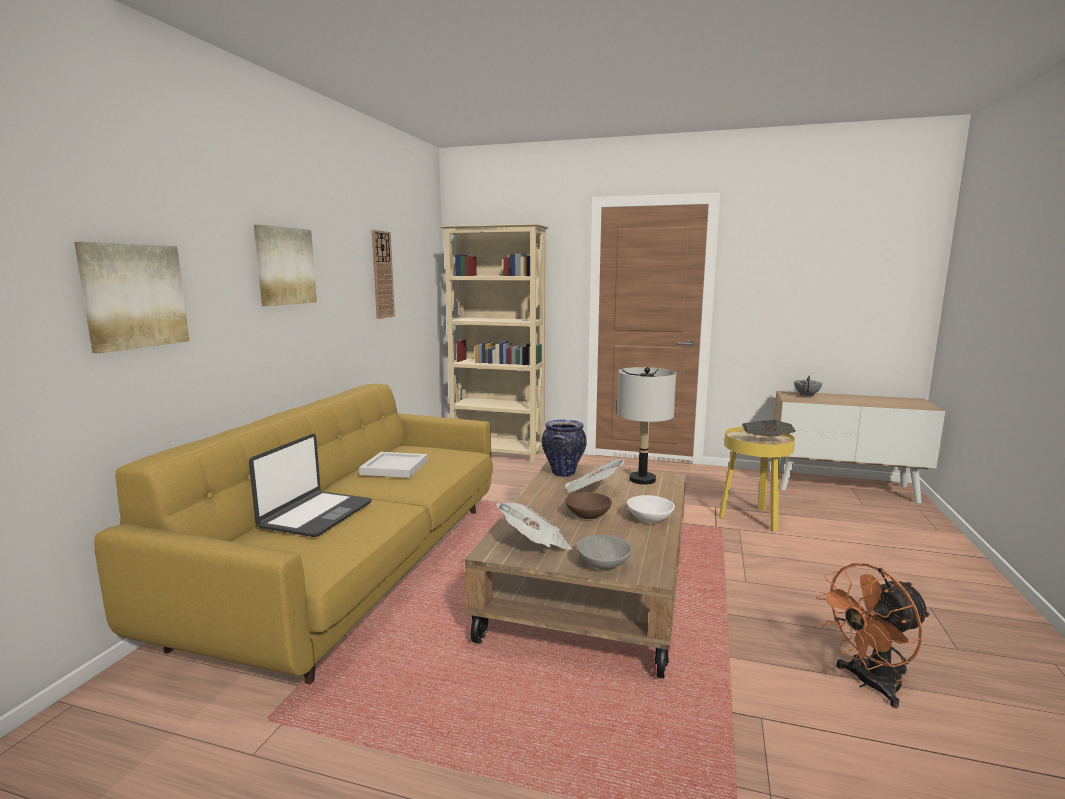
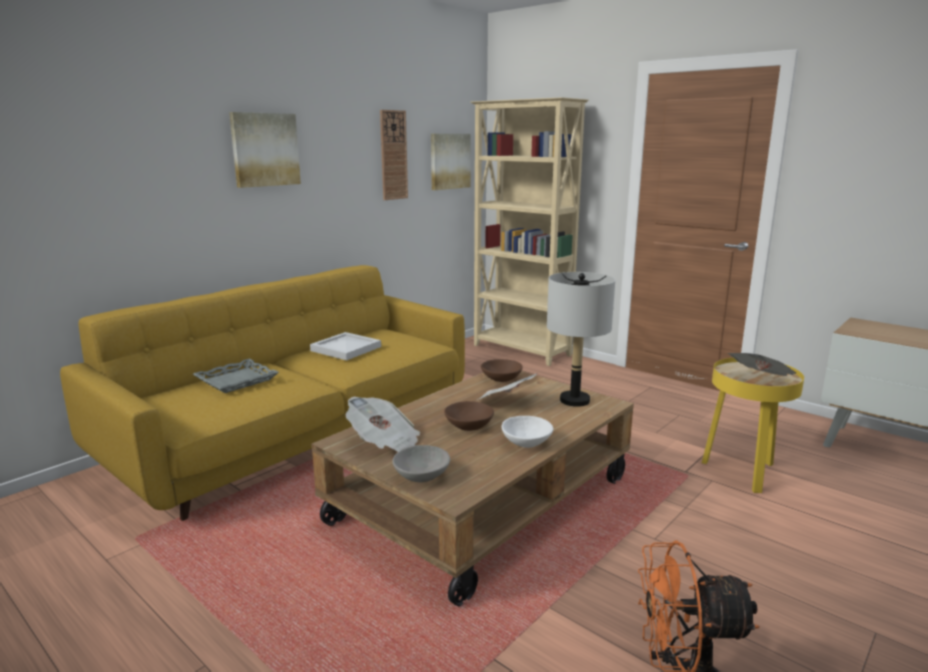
camera: 25 degrees right, 5 degrees up
(133, 296) = (102, 179): picture -> picture (449, 161)
(315, 515) = (236, 380): laptop -> grey tray
(563, 473) = (501, 379): vase -> brown bowl
(806, 395) = (884, 328): grey teapot -> none

